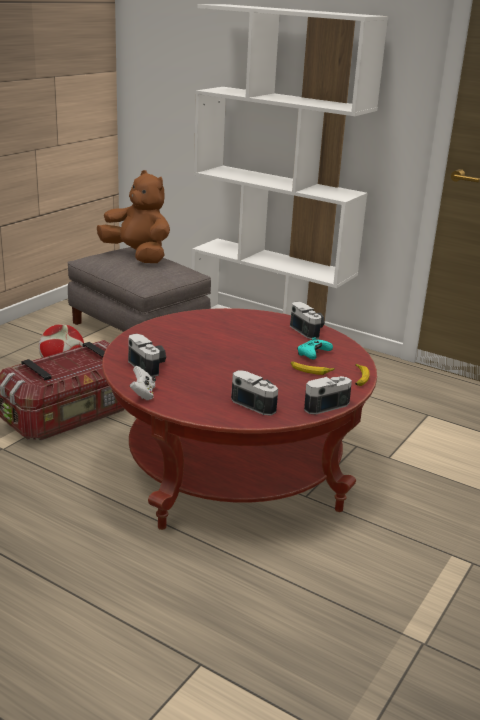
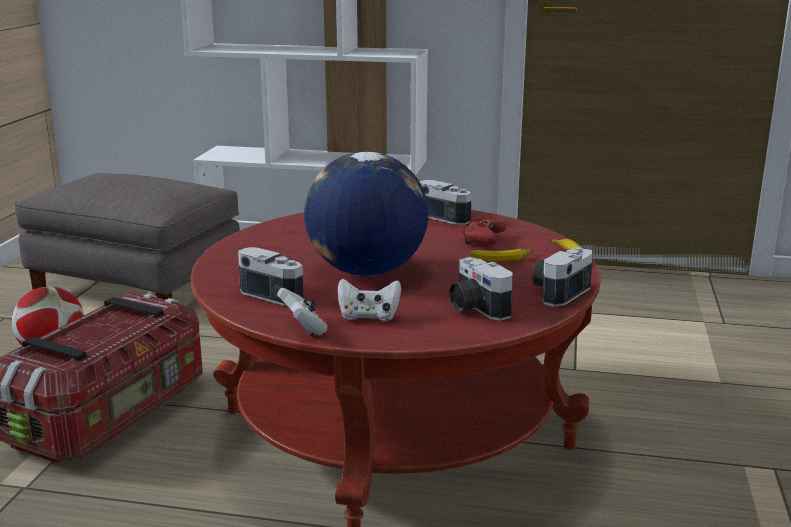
camera: 20 degrees left, 5 degrees down
(138, 256) = (122, 178): brown plush toy -> none
(187, 394) = (368, 317): none -> white game controller
(215, 362) = (366, 271): none -> globe
(257, 403) = (475, 308): camera -> camera turned 135 degrees counterclockwise
(313, 354) = (483, 240): turquoise game controller -> red game controller

